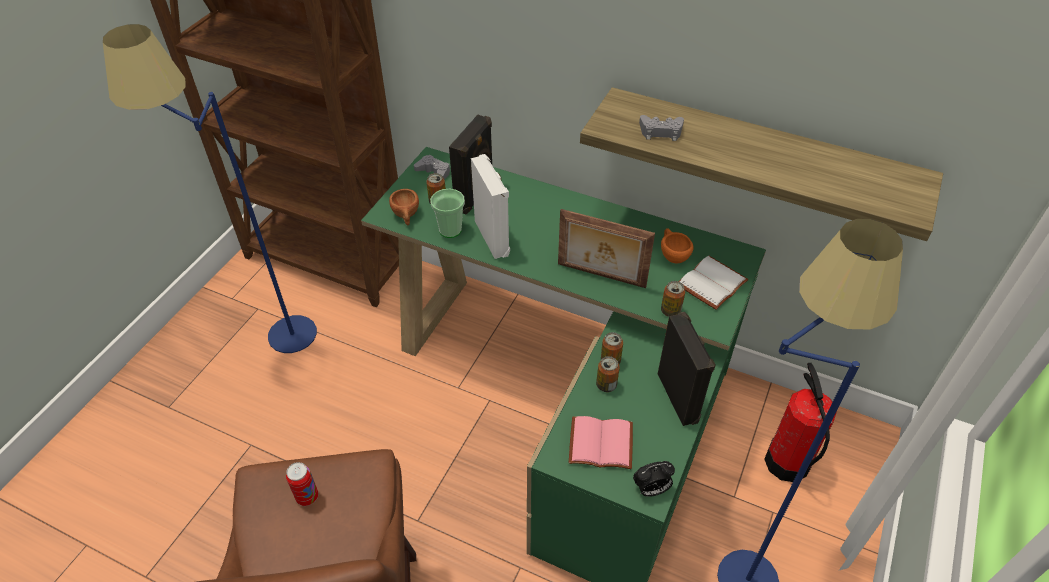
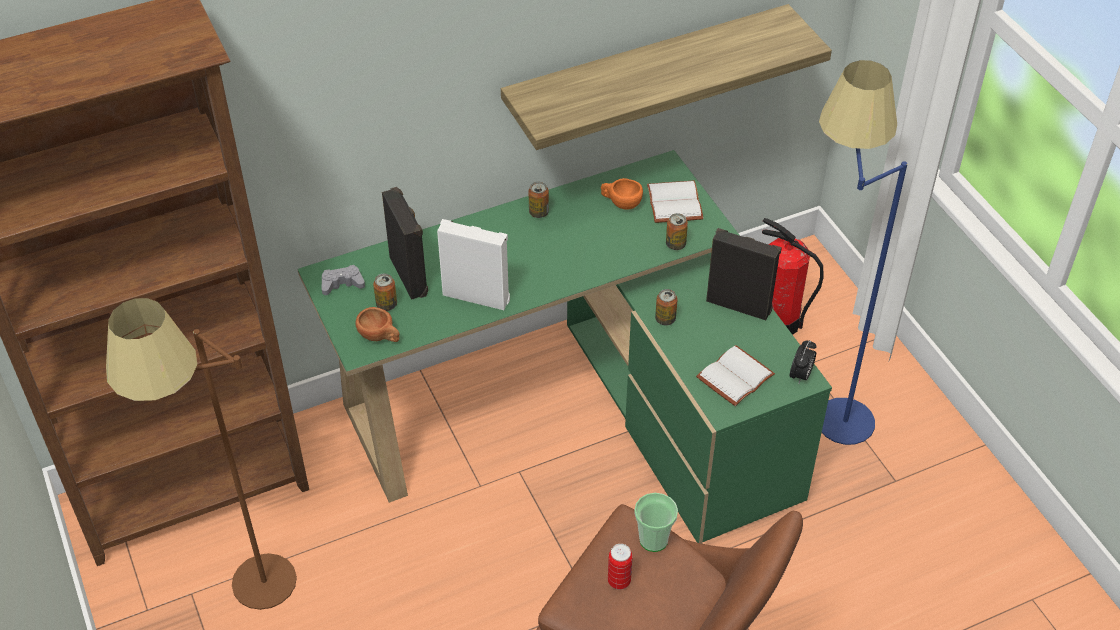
camera: 50 degrees left, 0 degrees up
(269, 339) = (249, 605): blue floor lamp -> brown floor lamp
(450, 230) = (434, 318): cup -> cup (653, 540)
(601, 276) = (597, 259): picture frame -> none
(602, 442) = (734, 375): pink book -> white book
(606, 385) = (685, 337): can -> can (538, 212)
(661, 131) = (588, 98): grey game controller -> none

